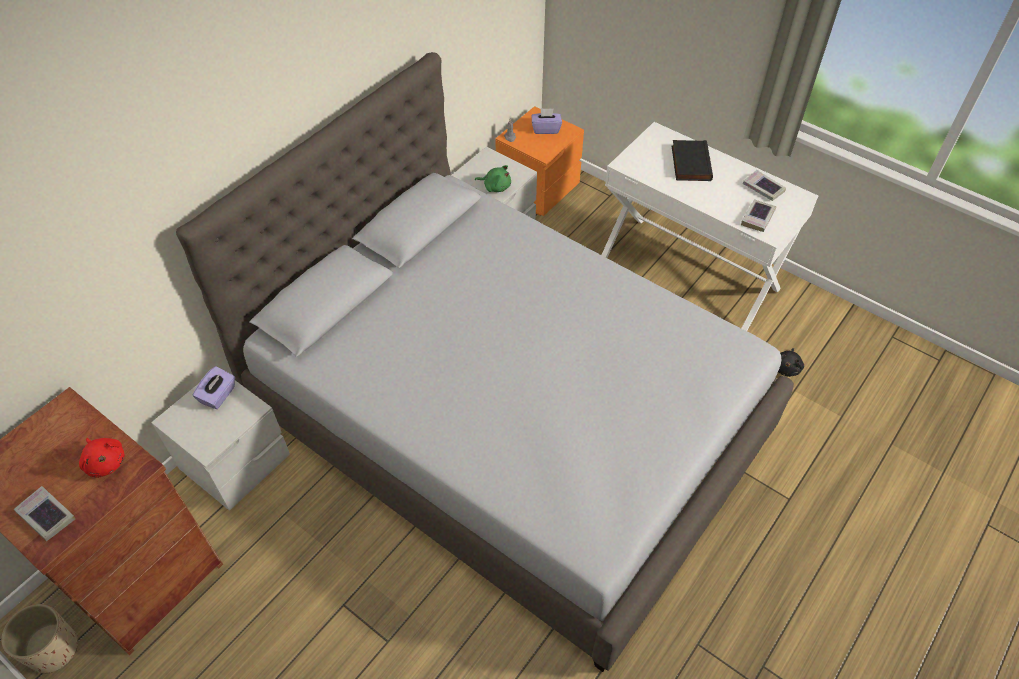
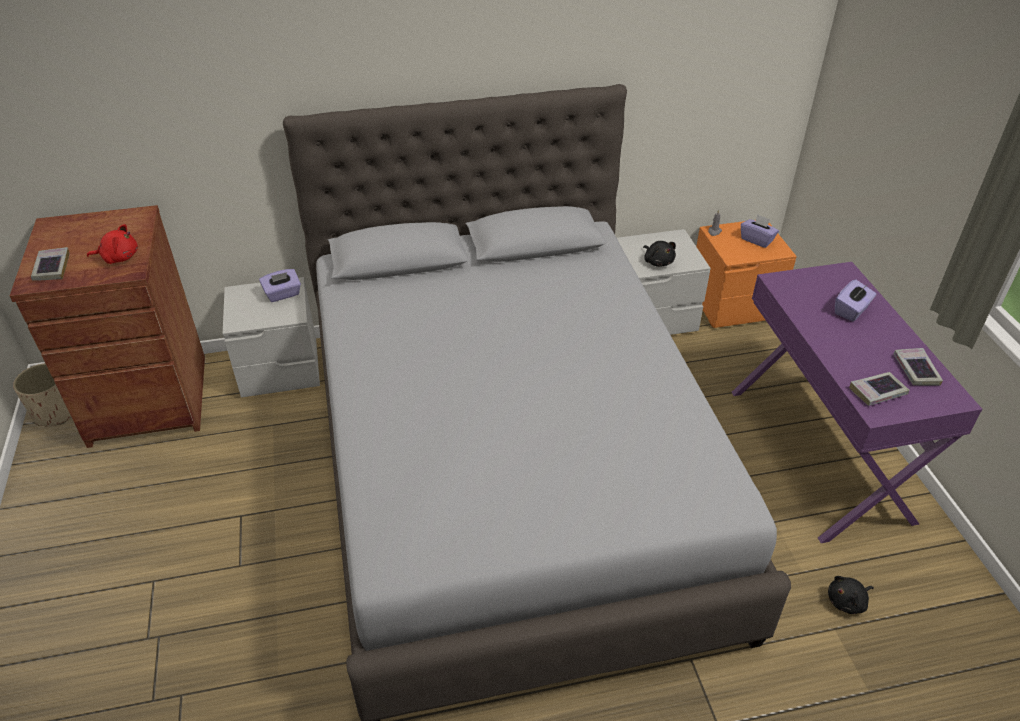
camera: 40 degrees right, 10 degrees down
(105, 462) = (119, 257): red plush toy -> red plush toy turned 90 degrees counterclockwise
(495, 186) = (658, 261): green plush toy -> black plush toy
(689, 163) = (851, 310): black book -> purple tissue box
(689, 274) = (819, 453): white desk -> purple desk

